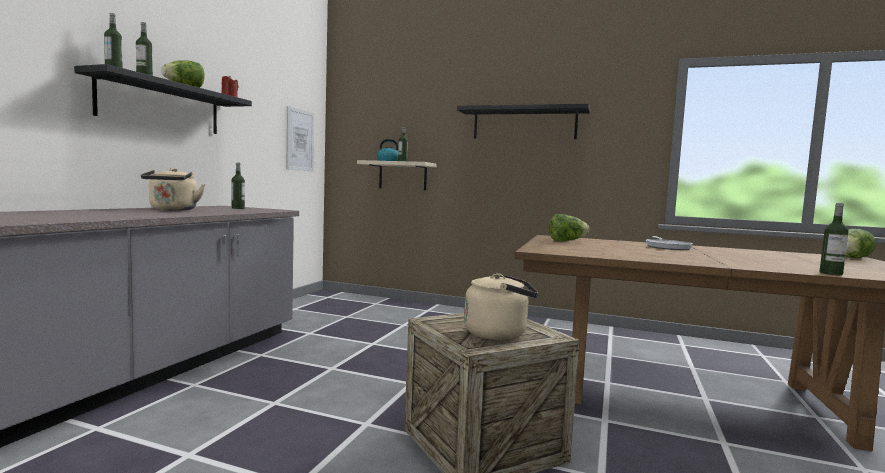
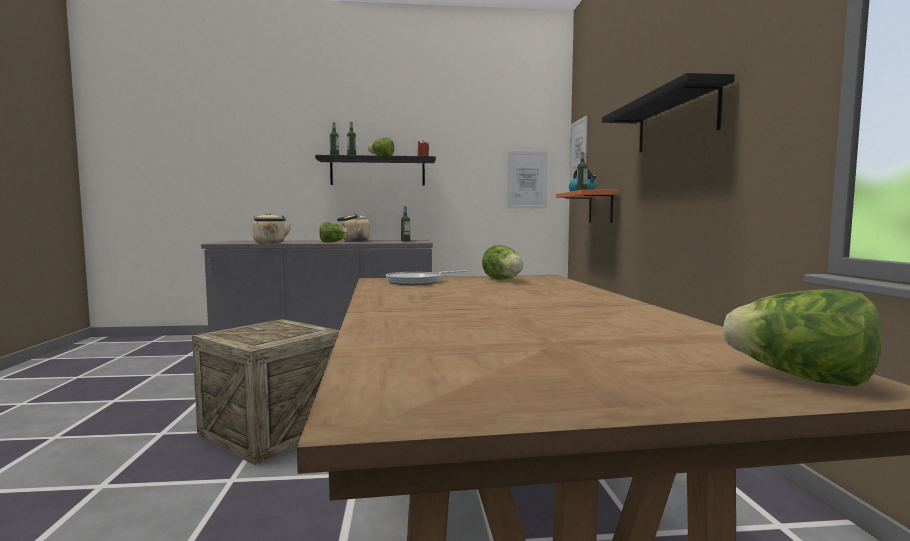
camera: 65 degrees right, 0 degrees up
(184, 213) = (332, 242): none -> lettuce
(351, 118) = (579, 150): none -> picture
(402, 176) = (600, 207): beige shelf -> orange shelf
(499, 334) = (251, 335): beige kettle -> beige kettle (270, 242)
(667, 247) = (561, 298): frying pan -> frying pan (417, 282)
(831, 273) = (369, 340): bottle -> none

